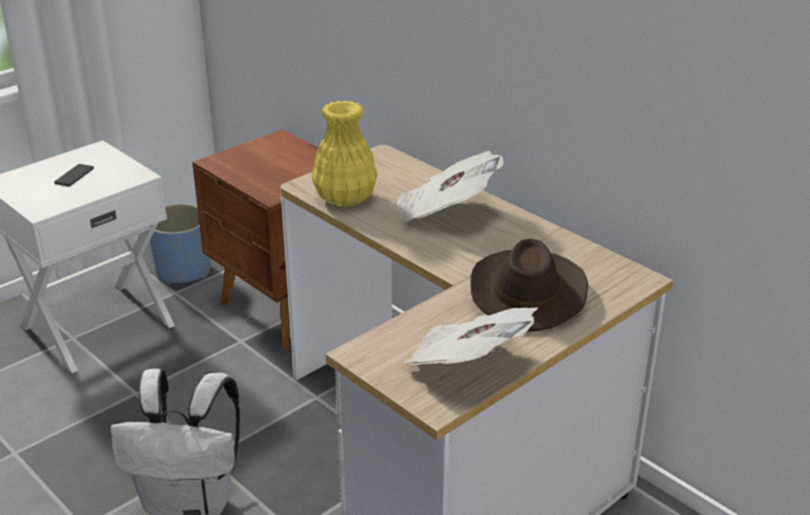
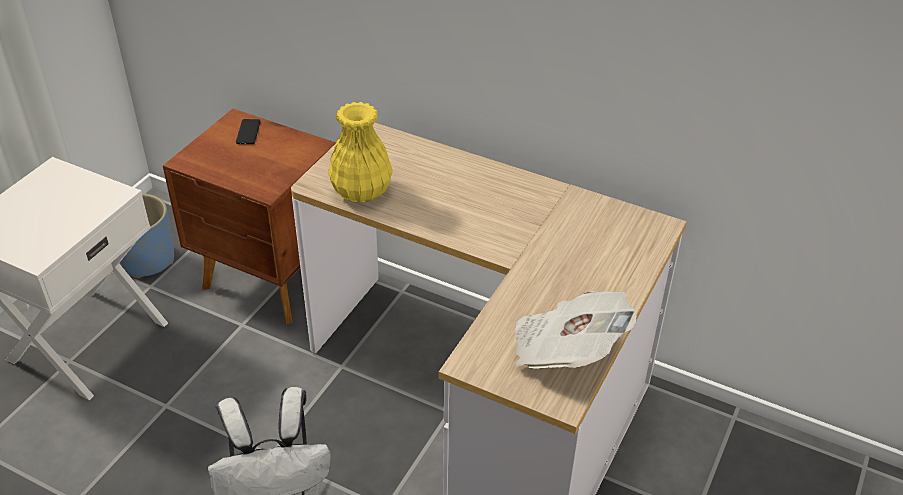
camera: 20 degrees left, 10 degrees up
(74, 175) = (48, 207): phone -> phone (248, 132)
(445, 211) = (460, 187): newspaper -> none
(527, 292) = (576, 262): brown hat -> none

